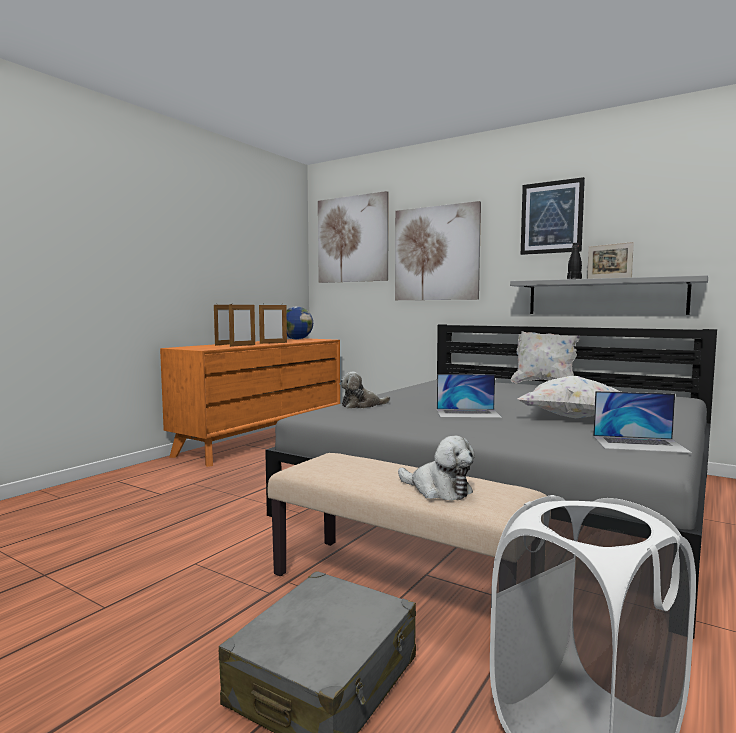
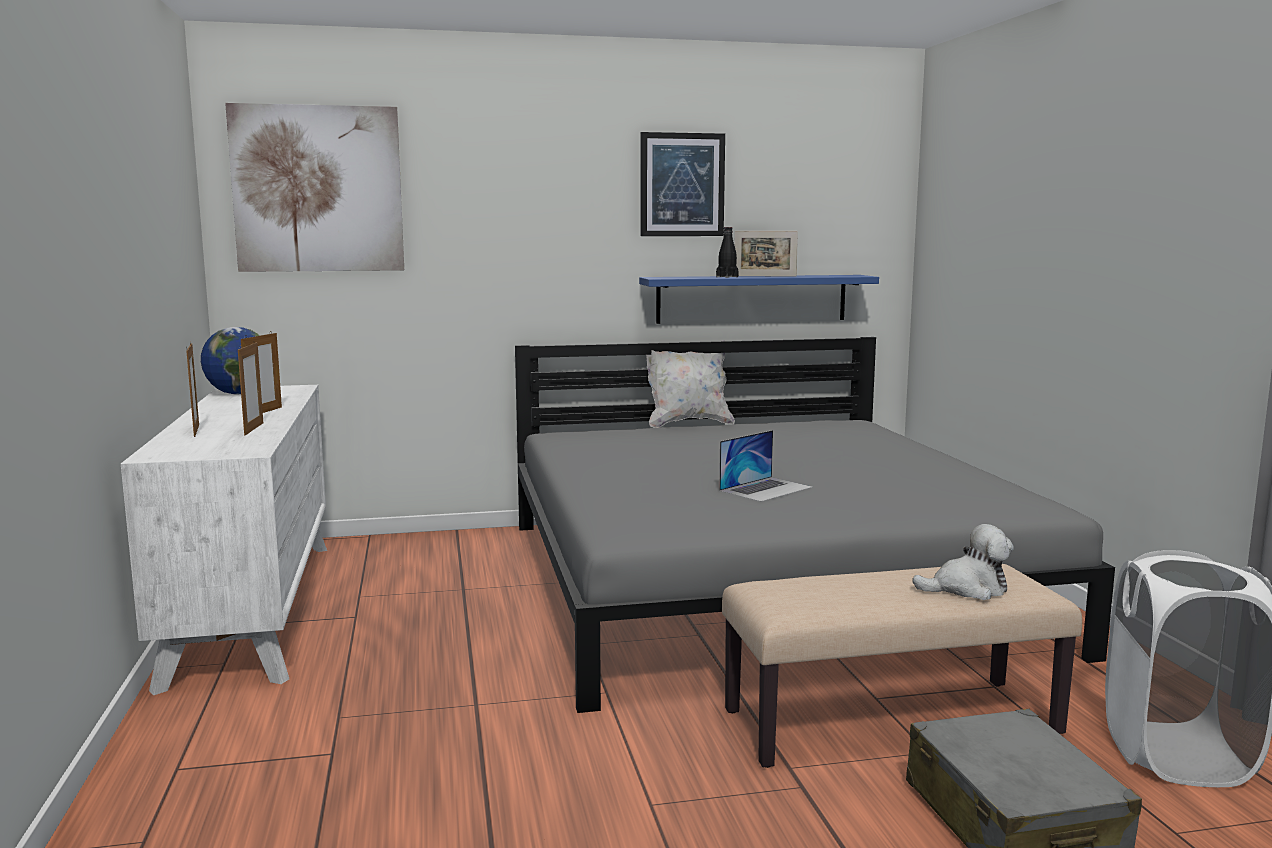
camera: 45 degrees left, 5 degrees up
(262, 440) = (253, 608): orange dresser -> white dresser
(361, 405) = (620, 506): plush toy -> none
(436, 253) = (499, 226): picture -> none
(571, 417) = (862, 472): white pillow -> none
(604, 297) = (752, 298): grey shelf -> blue shelf
(639, 444) = (993, 492): laptop -> none

